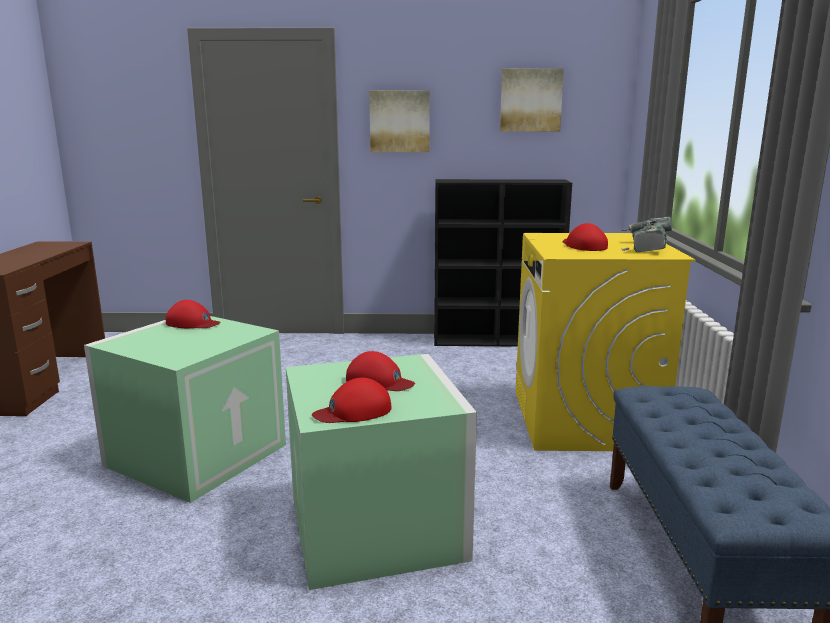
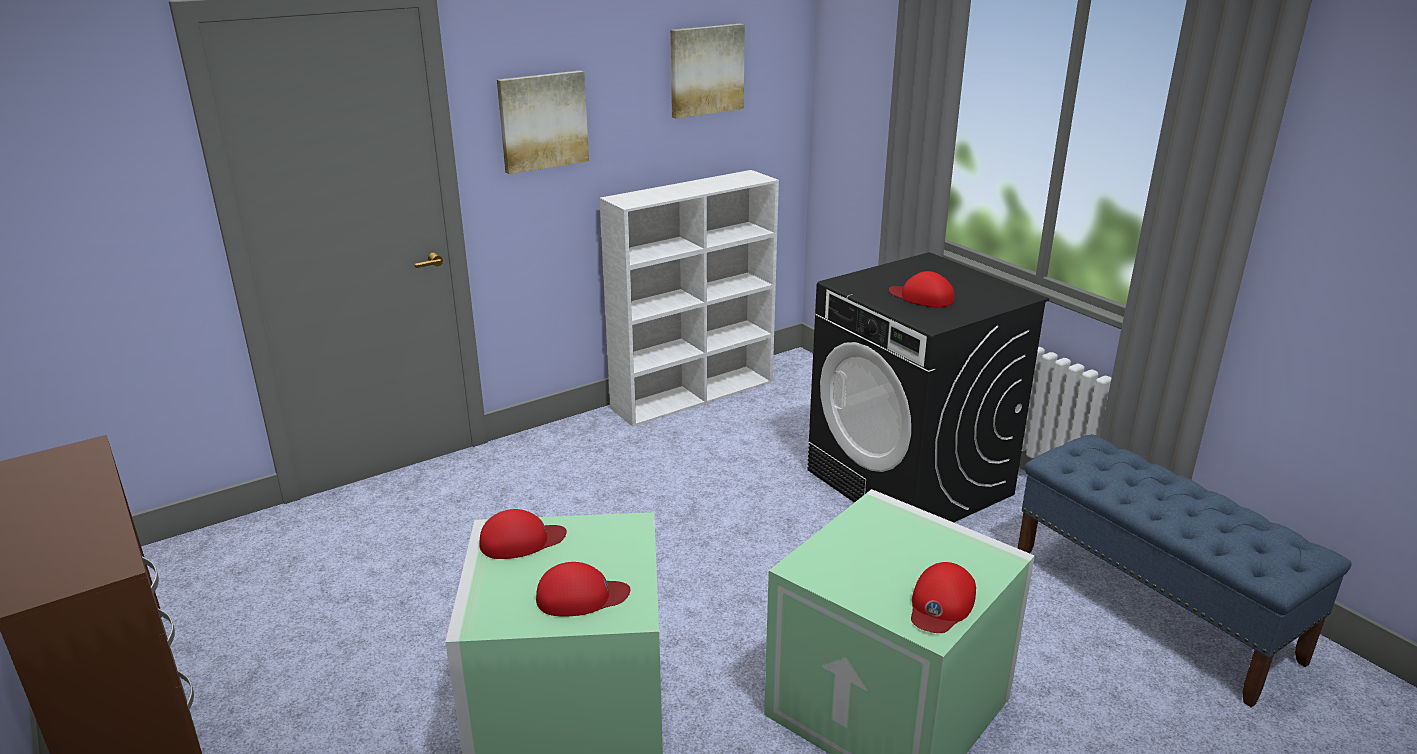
camera: 35 degrees left, 10 degrees up
(379, 381) = (895, 551): red cap -> red cap (581, 596)
(497, 340) = (694, 394): black bookcase -> white bookcase
(585, 420) = (910, 483): yellow washing machine -> black washing machine
(643, 247) = (976, 286): power drill -> none

